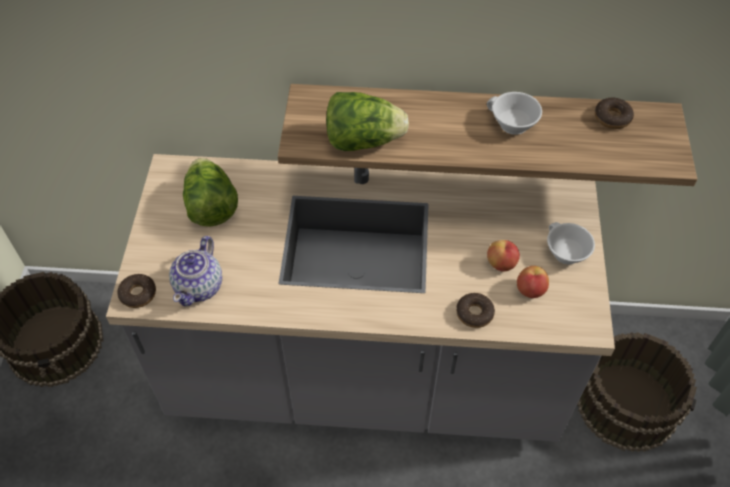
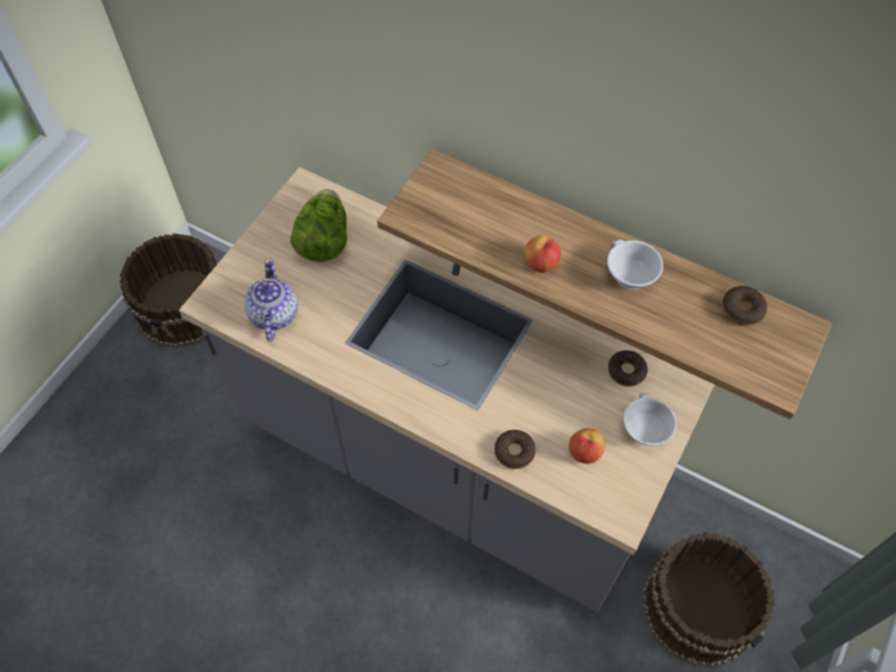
camera: 25 degrees right, 5 degrees up
(138, 294) = (216, 300): donut -> donut (626, 371)
(200, 286) = (273, 315): teapot -> teapot turned 135 degrees clockwise
(363, 140) = (467, 235): lettuce -> none
(501, 264) = (571, 413): apple -> apple (541, 264)

